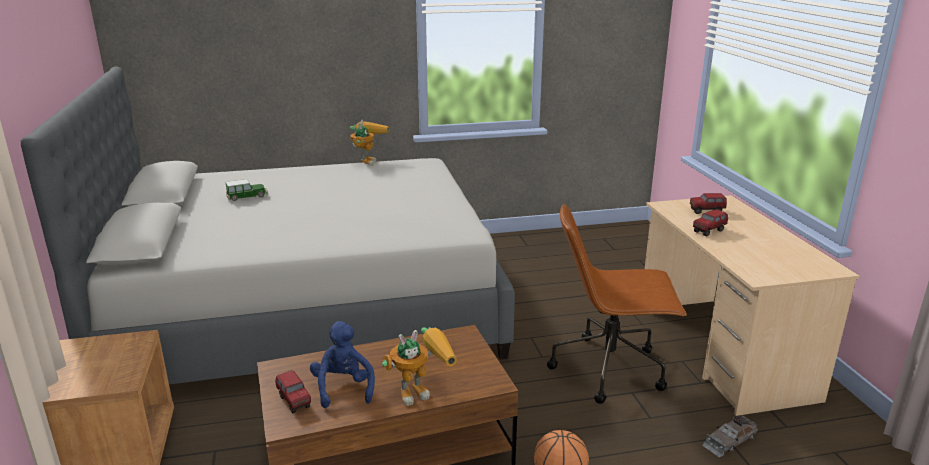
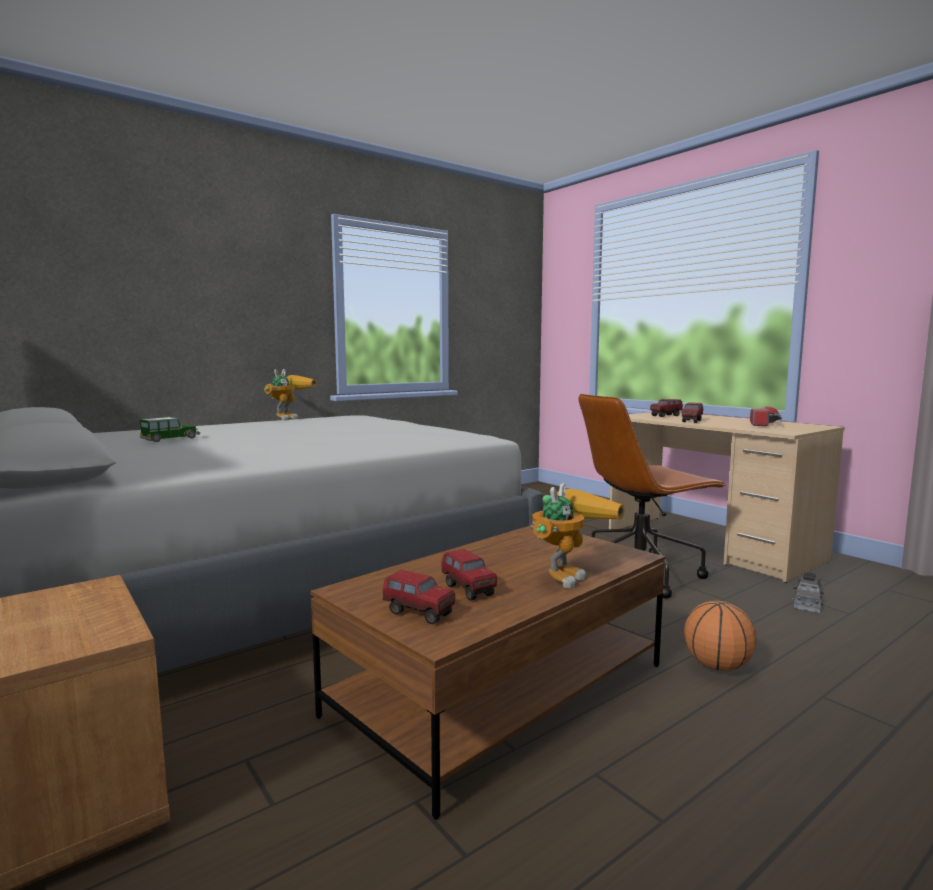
camera: 25 degrees left, 15 degrees down
(343, 388) = (468, 590): blue plush toy -> toy truck
(367, 161) = (289, 418): toy robot -> toy robot turned 45 degrees clockwise
(775, 253) = (765, 424): none -> flashlight

